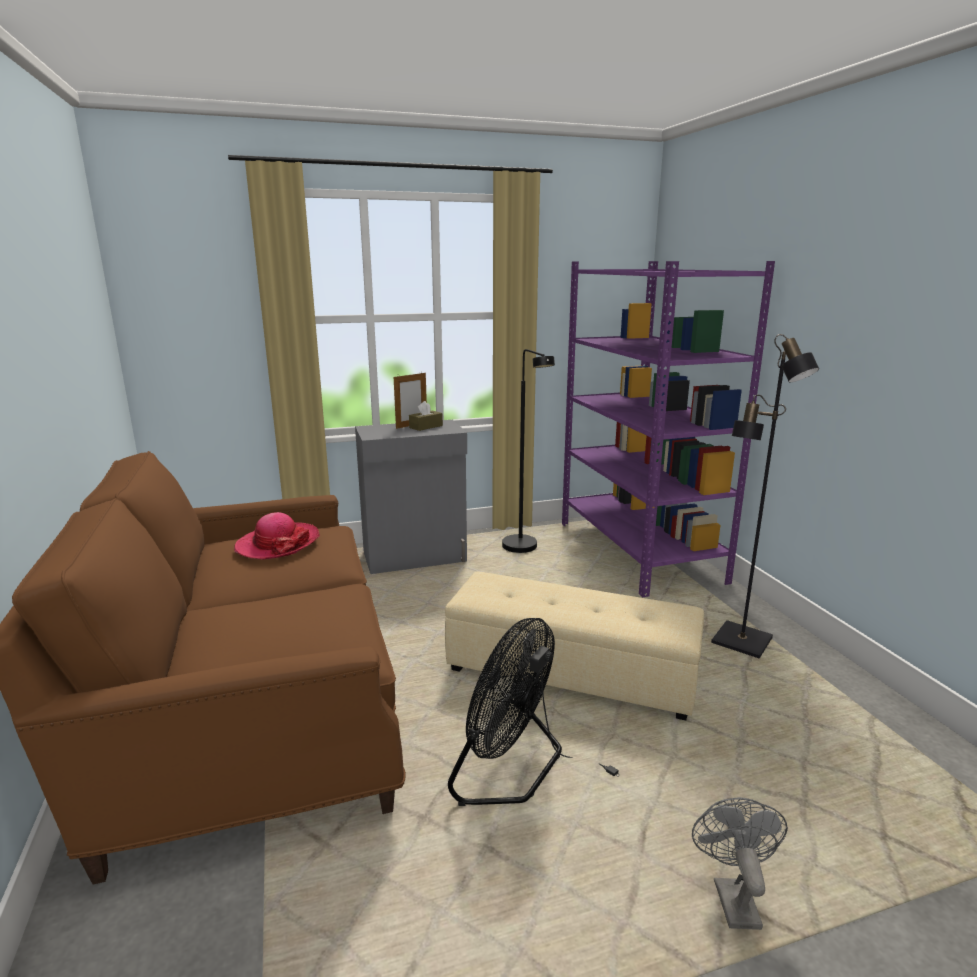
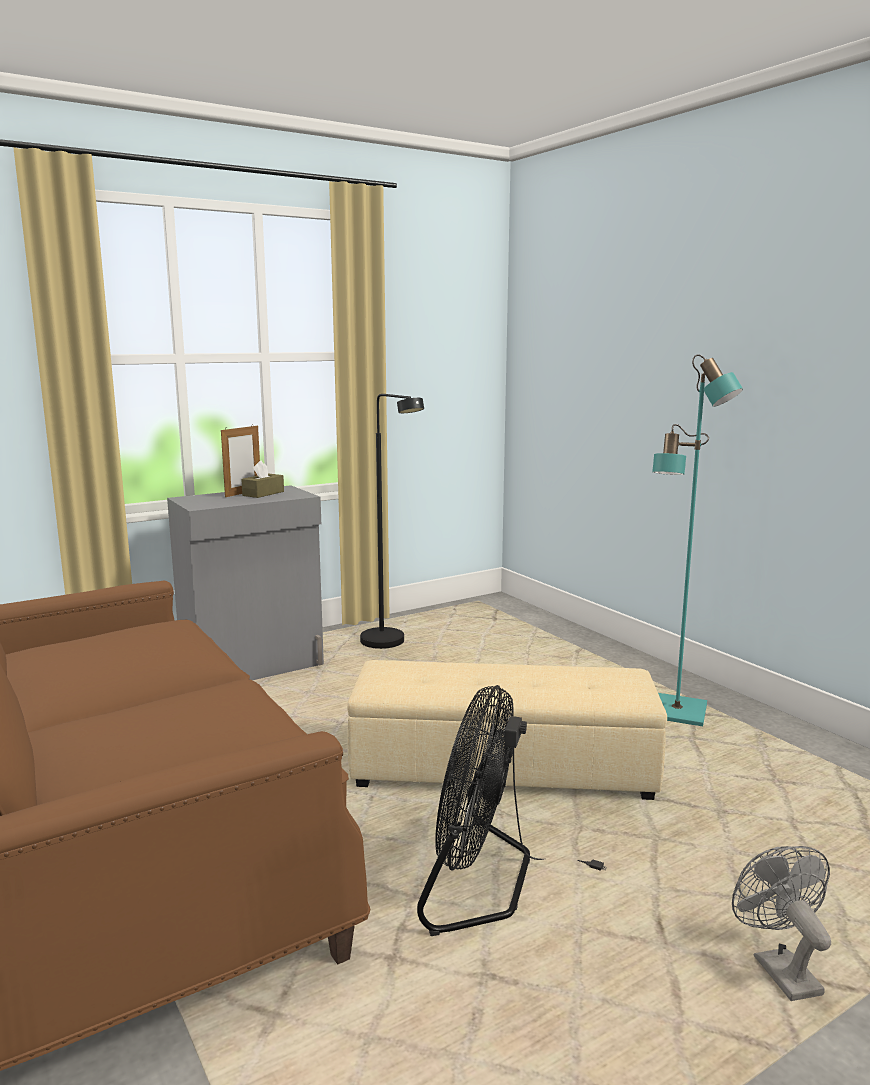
camera: 15 degrees left, 5 degrees down
(278, 544) = (110, 643): hat -> none
(638, 551) = (525, 633): purple bookcase -> none
(741, 641) = (676, 711): black floor lamp -> turquoise floor lamp

